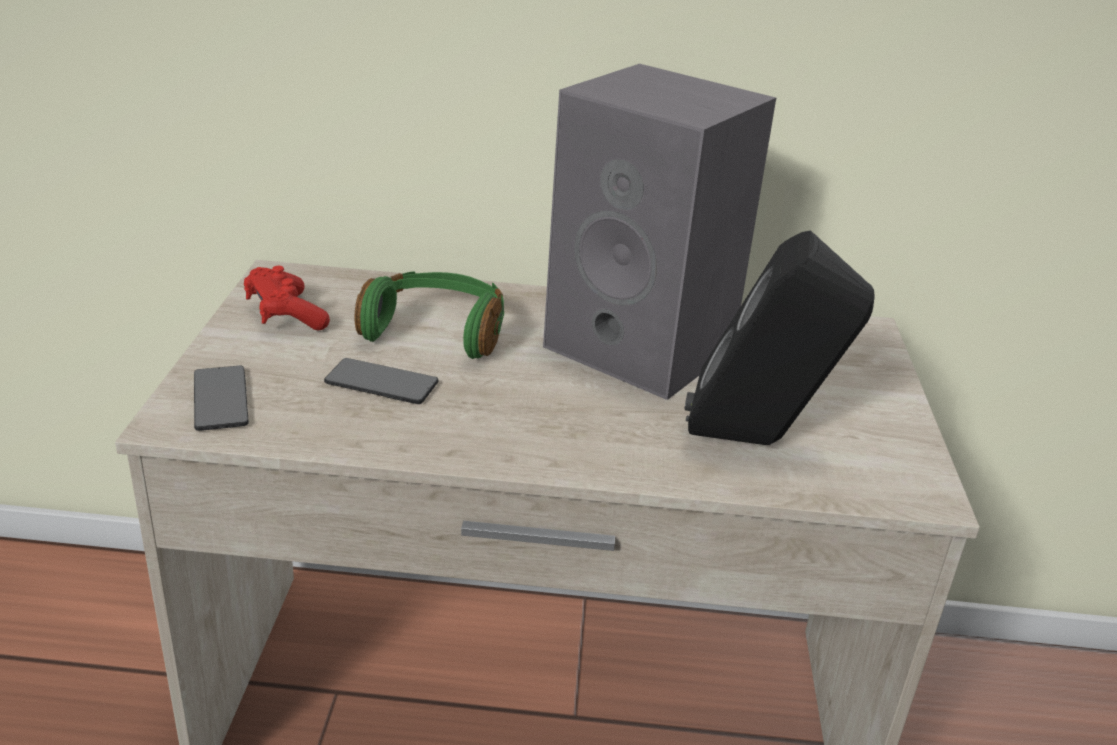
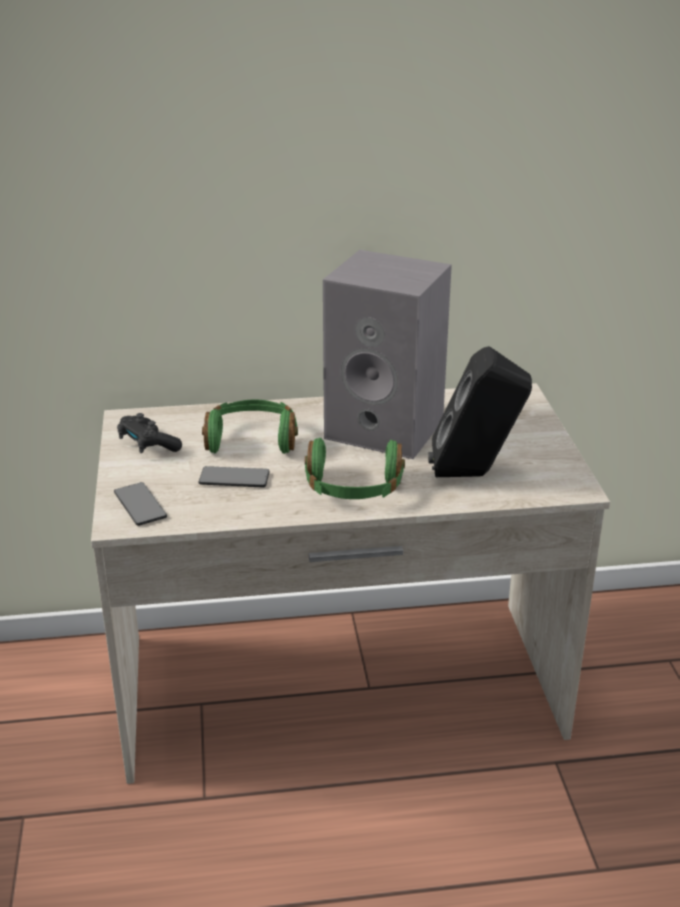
camera: 10 degrees left, 0 degrees up
(285, 315) = (148, 445): red game controller -> black game controller
(556, 430) = (353, 488): none -> green headphones

